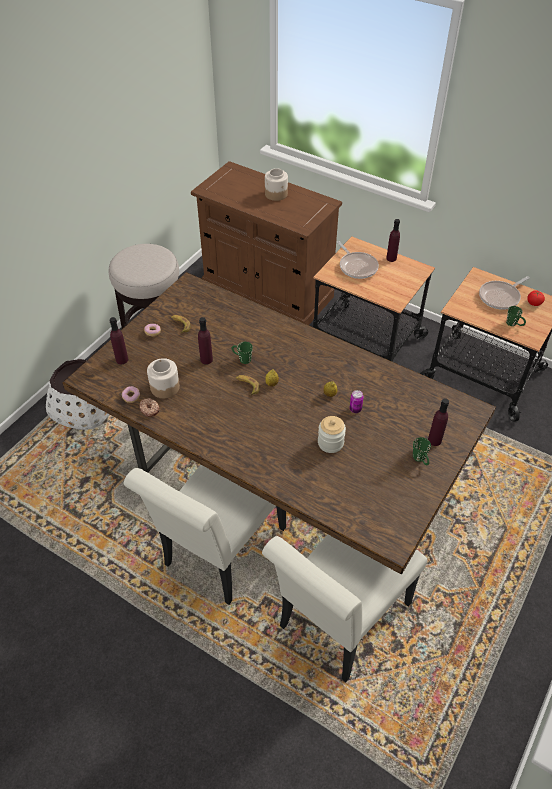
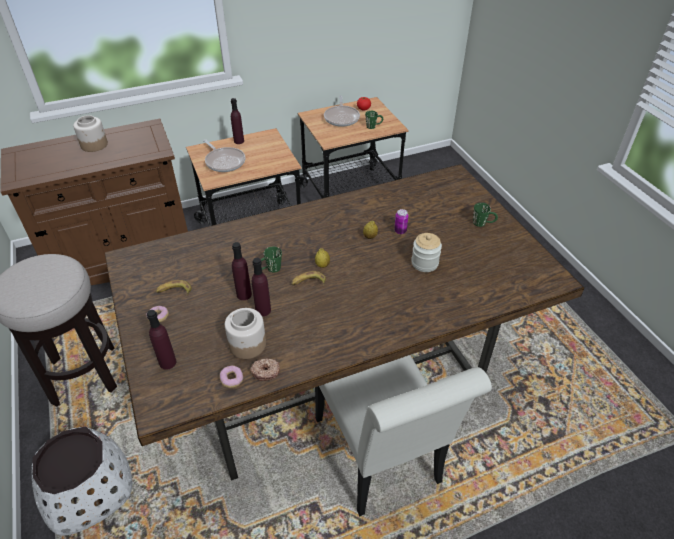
camera: 55 degrees left, 5 degrees down
(339, 621) = (507, 406): white chair -> none
(357, 266) = (224, 161): frying pan -> frying pan turned 45 degrees clockwise
(434, 440) = (469, 207): purple bottle -> purple bottle (263, 310)

